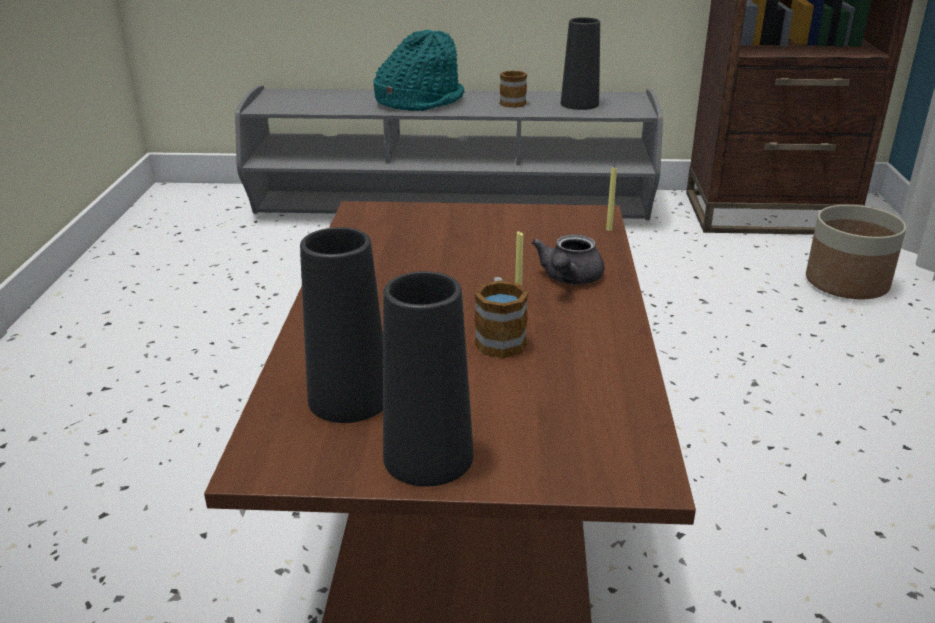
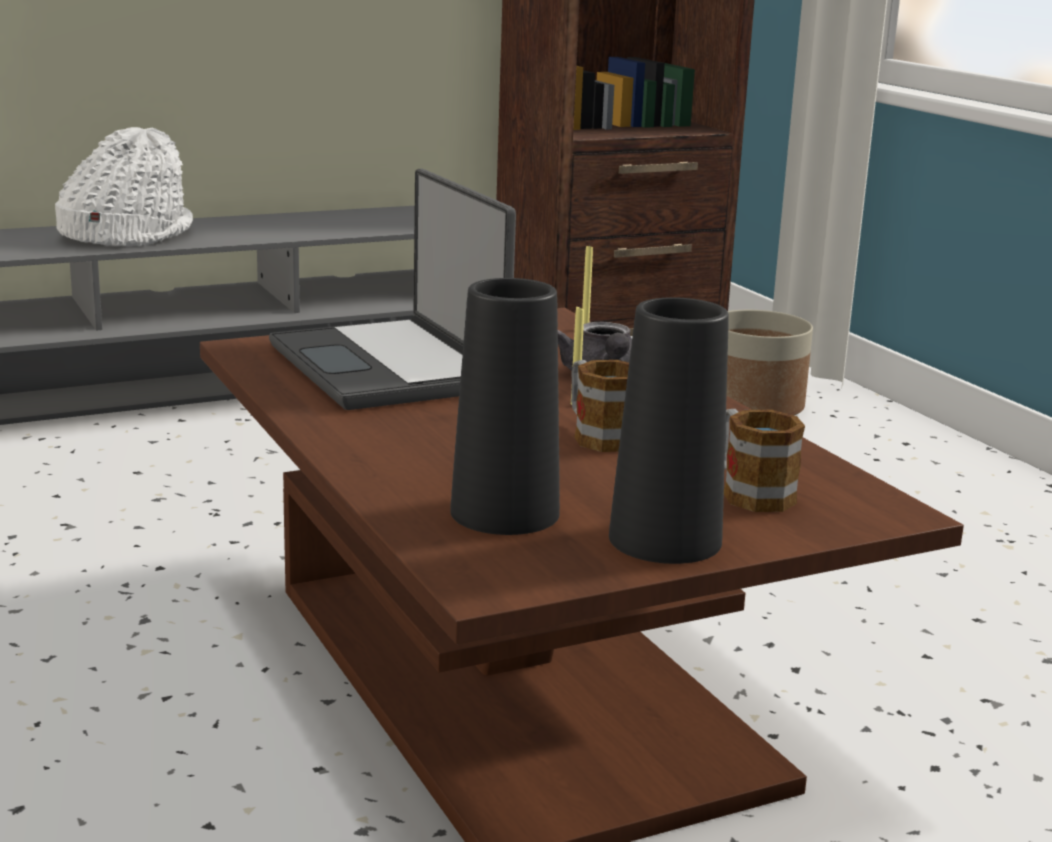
camera: 30 degrees left, 10 degrees down
(419, 101) = (125, 235): turquoise hat -> white hat
(430, 244) = (390, 367): none -> laptop
(512, 102) = (265, 226): mug -> mug (749, 492)
(579, 104) = (360, 222): black vase -> none

